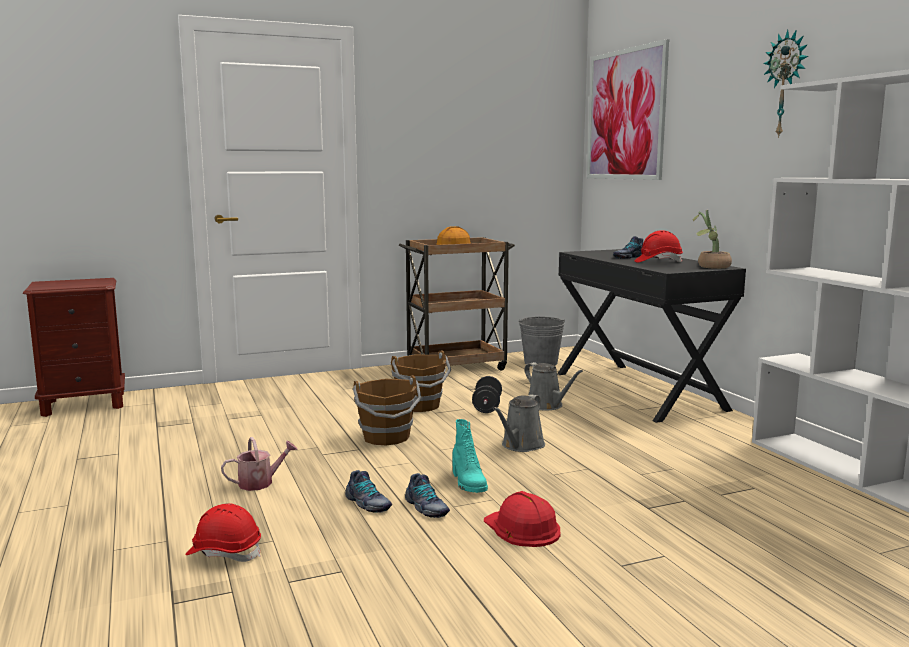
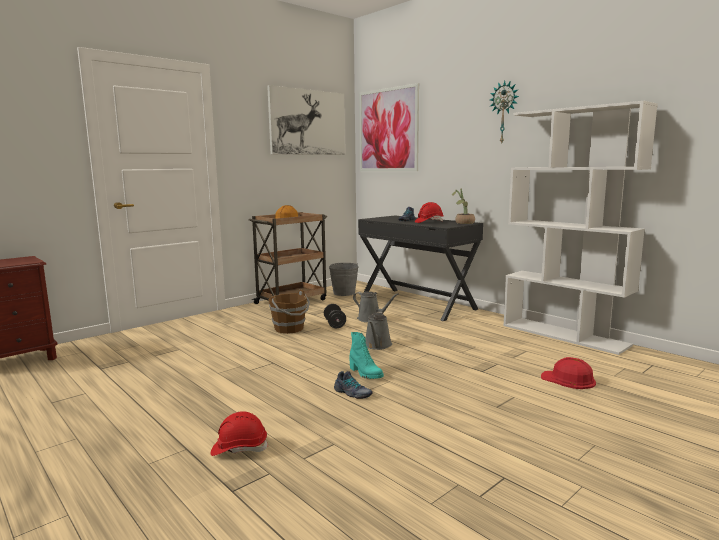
camera: 20 degrees left, 0 degrees up
(260, 482) = (222, 396): watering can -> none
(367, 503) = (311, 397): shoe -> none
(387, 437) = (285, 352): brown bucket -> none
(503, 104) = (308, 122): none -> picture
(522, 528) = (422, 395): red hard hat -> red hard hat (568, 379)

